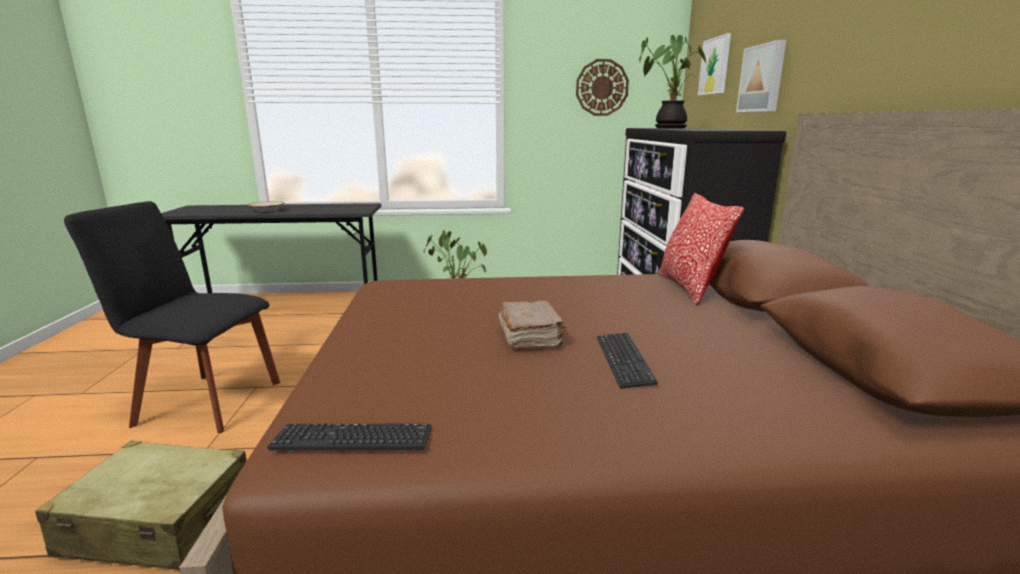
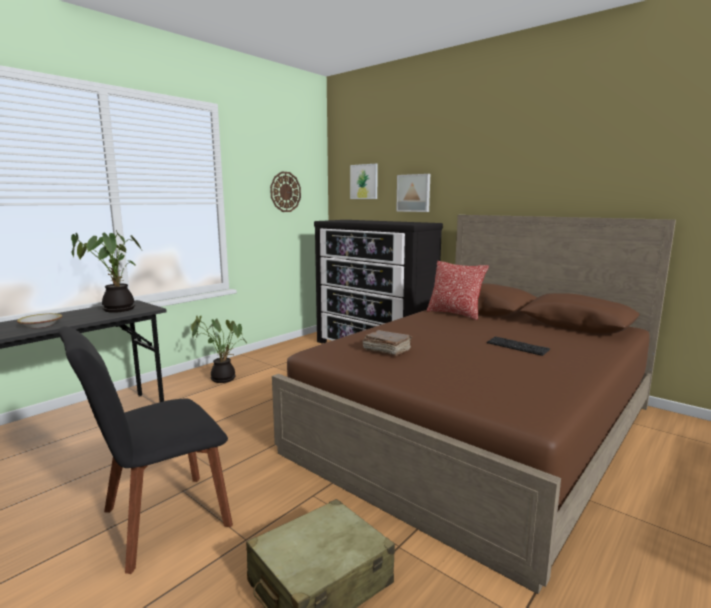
camera: 45 degrees left, 5 degrees down
(353, 440) = (532, 405): keyboard -> none
(530, 337) = (465, 351): brown book -> brown book (386, 350)
(667, 128) = (350, 221): potted plant -> potted plant (116, 309)

